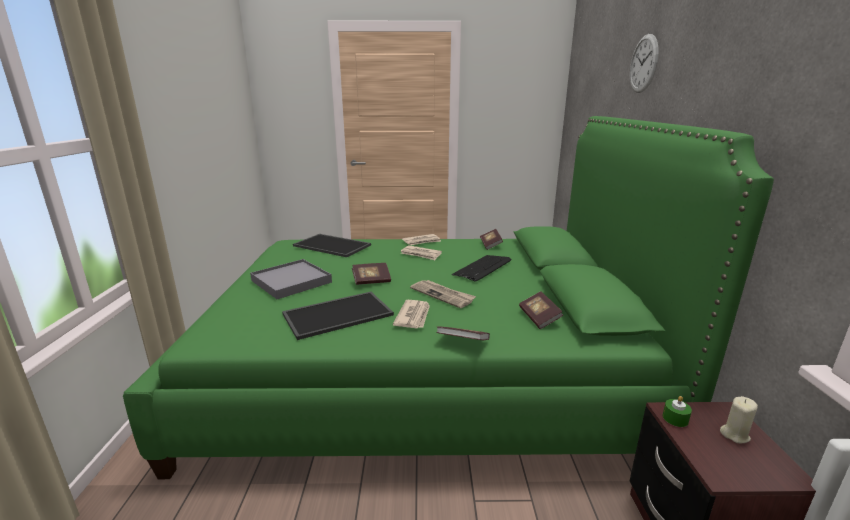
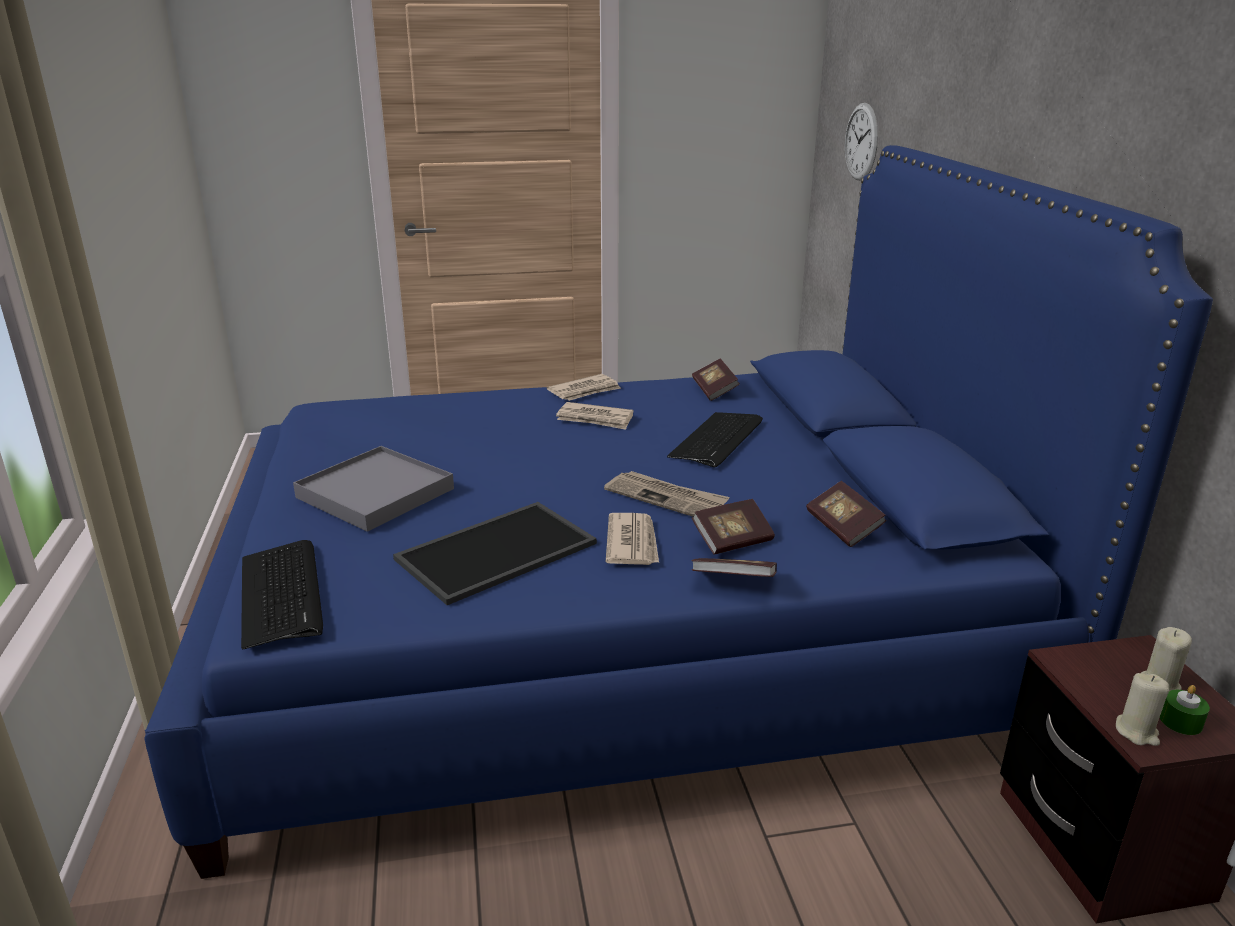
camera: 10 degrees left, 5 degrees up
(216, 326) = (282, 594): none -> keyboard
(333, 245) = (419, 411): tray -> none
(371, 281) = (527, 480): book -> book (732, 541)
(422, 368) = (615, 627): green bed -> blue bed
(643, 64) = (983, 60): wall clock -> wall clock (861, 142)
(675, 418) = (1074, 670): green candle -> green candle (1180, 722)
(713, 466) = (1137, 732): none -> beige candle

